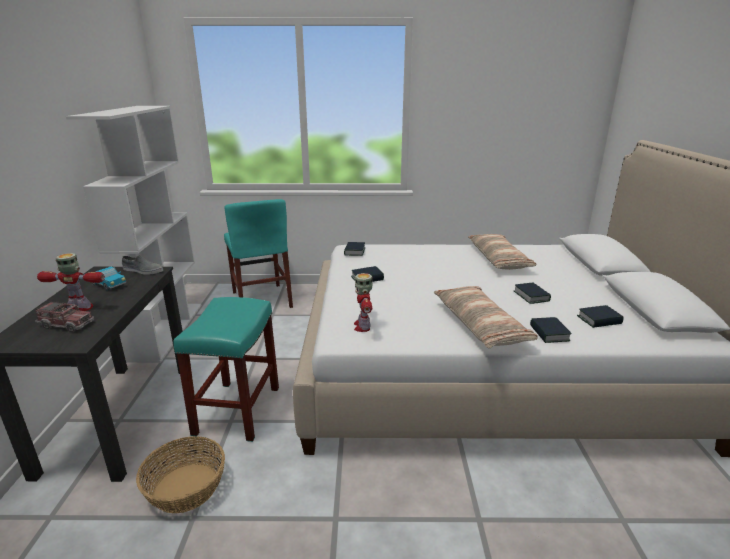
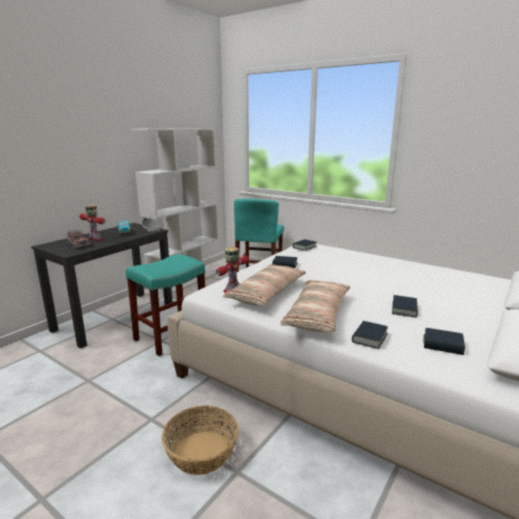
camera: 35 degrees right, 5 degrees down
(186, 487) = (102, 364): basket -> basket (201, 452)
(498, 259) = (422, 277): pillow -> pillow (267, 293)

